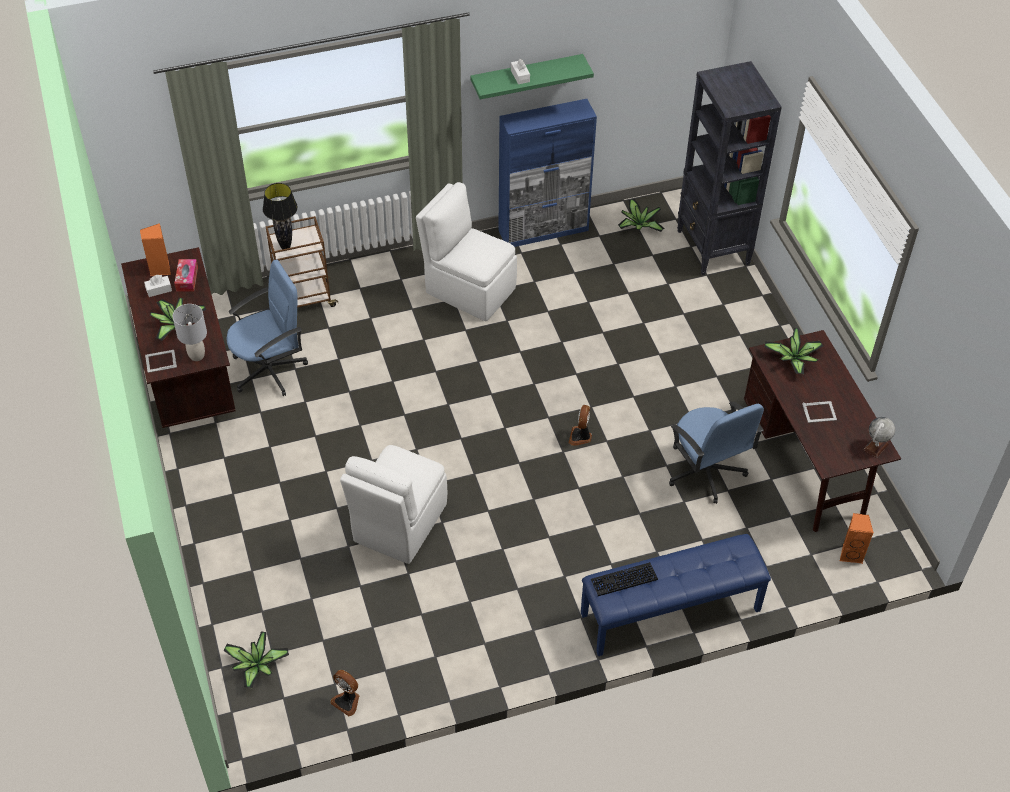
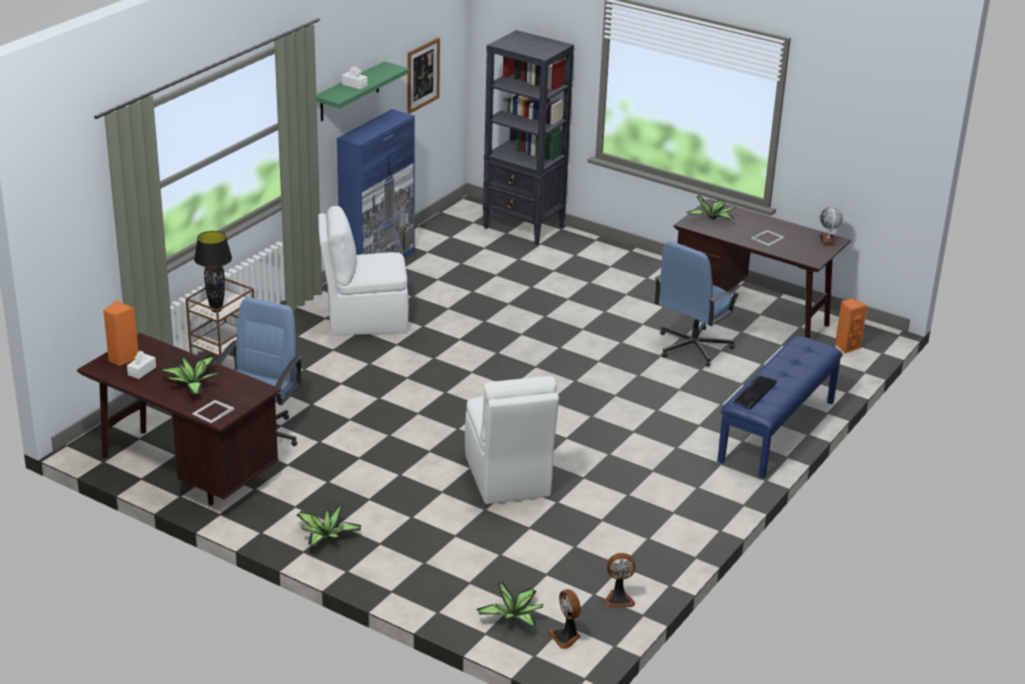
camera: 40 degrees left, 20 degrees down
(187, 279) = (159, 355): tissue box -> none
(197, 355) = (242, 395): grey table lamp -> none
(580, 437) = (576, 367): fan -> fan (566, 637)
(638, 225) = (450, 235): potted plant -> potted plant (326, 537)
(644, 71) = (422, 75): none -> picture
(705, 472) = (692, 347): blue office chair -> blue office chair turned 105 degrees clockwise

